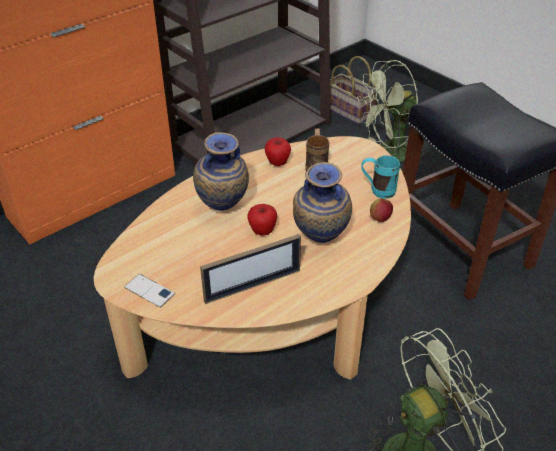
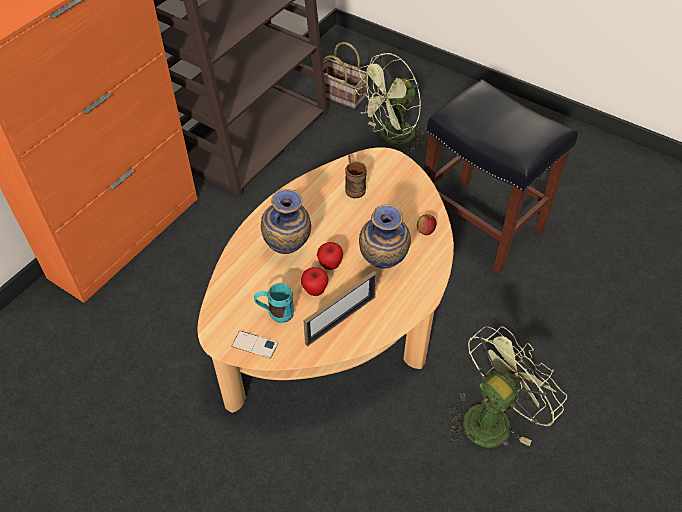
camera: 15 degrees left, 10 degrees up
(277, 163) = (318, 190): apple -> apple (315, 290)
(377, 191) = (415, 203): turquoise mug -> turquoise mug (275, 314)

